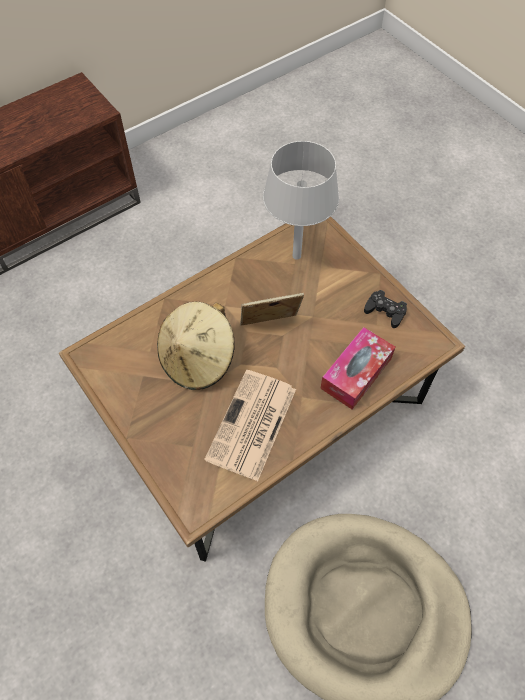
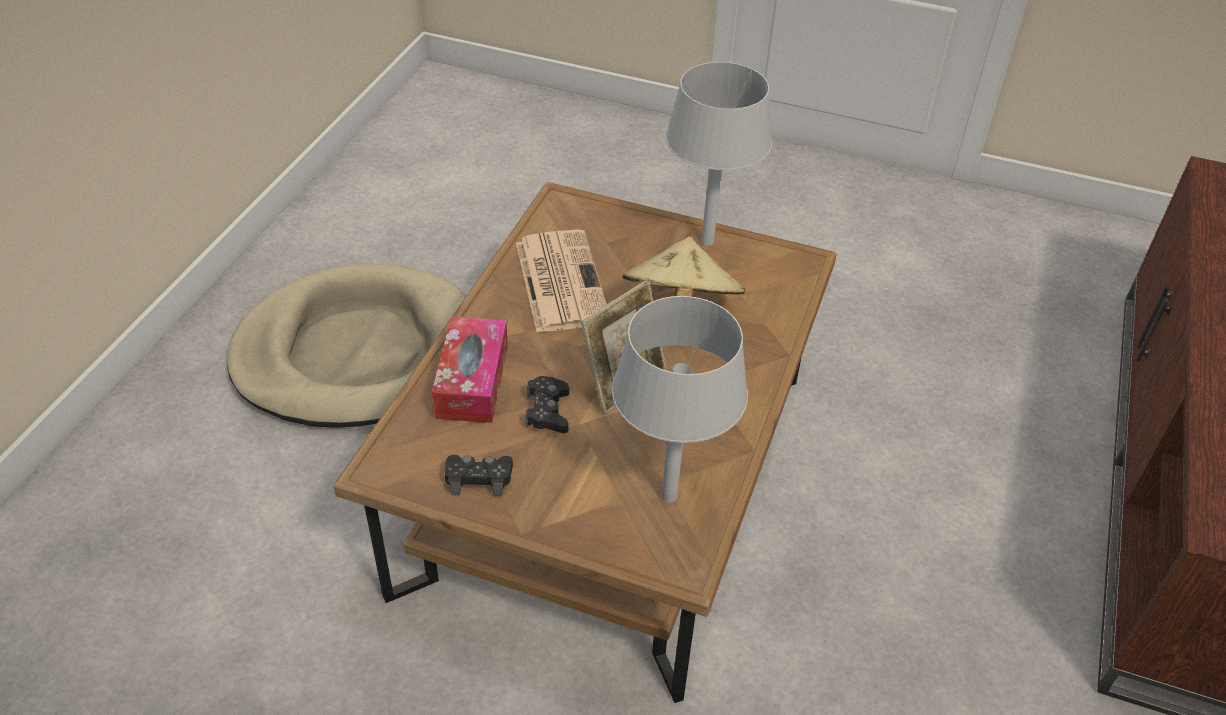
camera: 145 degrees right, 15 degrees down
(127, 408) = (707, 242): none -> grey table lamp
(324, 332) = (547, 411): none -> black game controller

